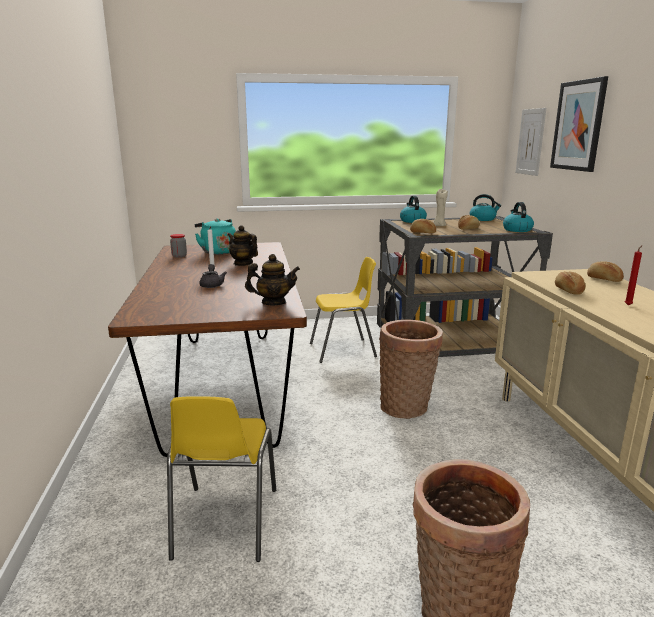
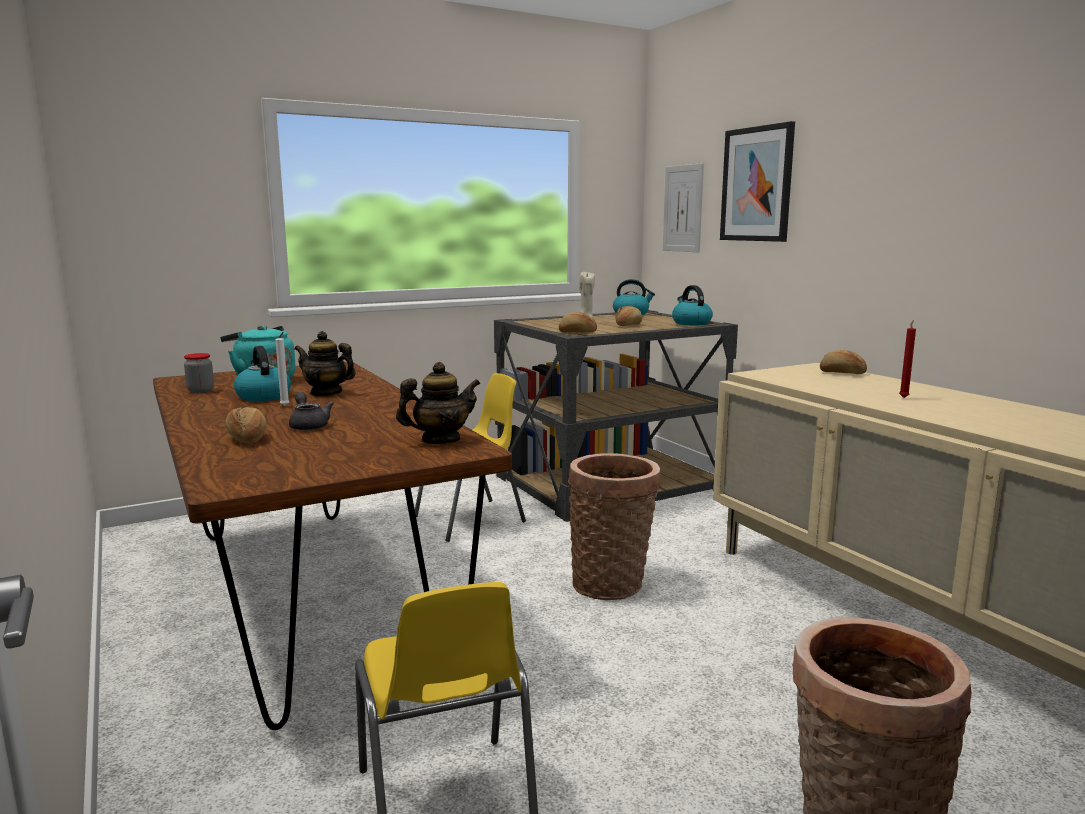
camera: 20 degrees left, 5 degrees down
(412, 221) = (542, 320): kettle -> kettle (263, 396)
(568, 291) = (821, 389): bread -> bread (247, 439)

